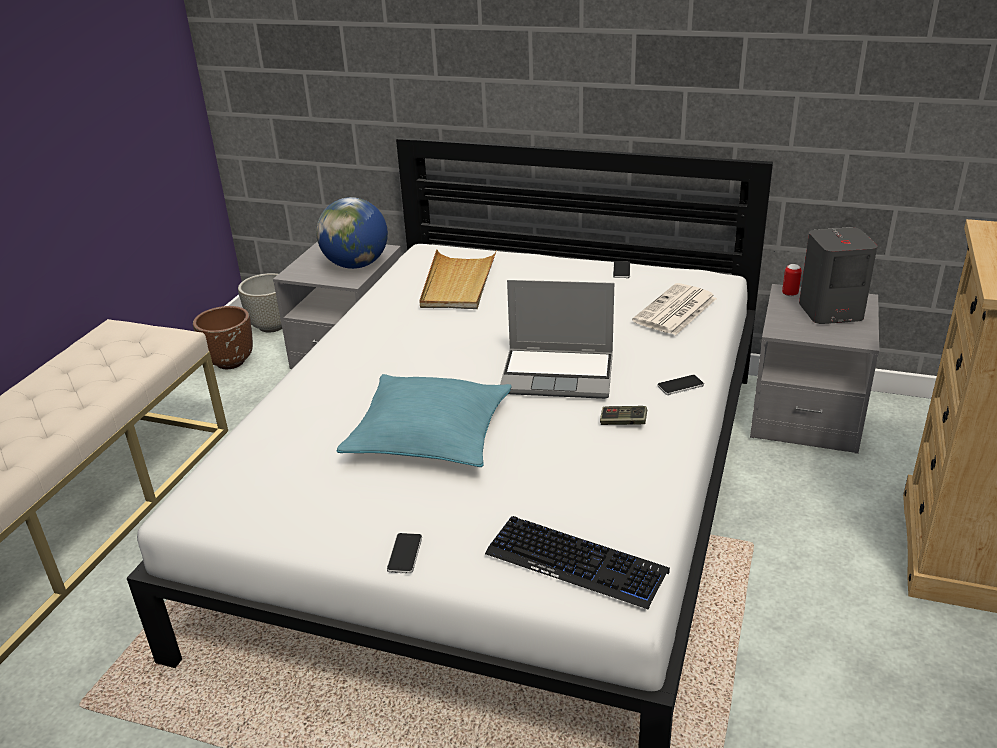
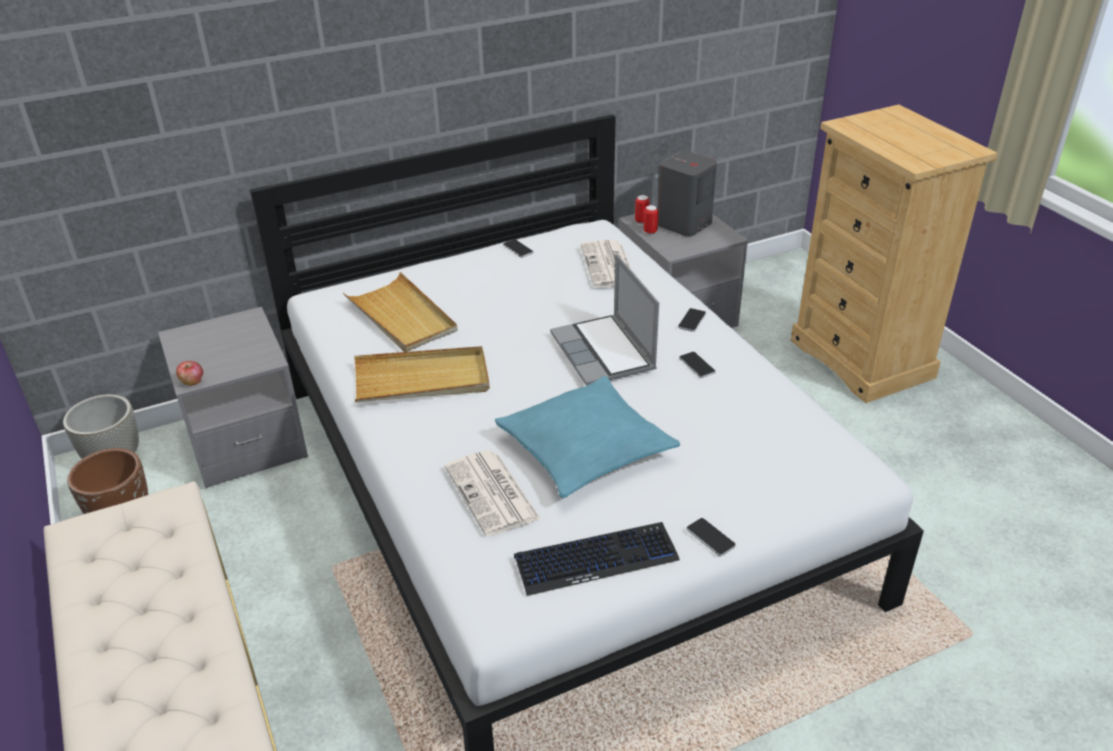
camera: 45 degrees left, 5 degrees up
(292, 274) = (192, 381): none -> apple
(318, 428) = (493, 494): none -> newspaper
(356, 265) = (247, 343): globe -> none
(401, 331) = (422, 380): none -> beige tray
(559, 374) = (604, 353): laptop -> laptop turned 105 degrees clockwise
(576, 563) = (813, 473): keyboard -> keyboard (596, 559)
(623, 422) = (697, 365): game controller -> phone
(784, 305) = (650, 231): none -> can

